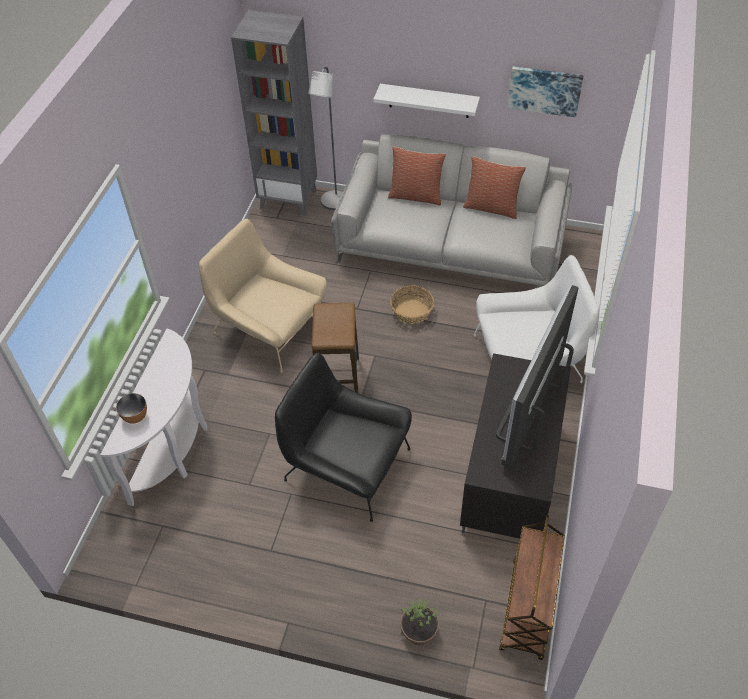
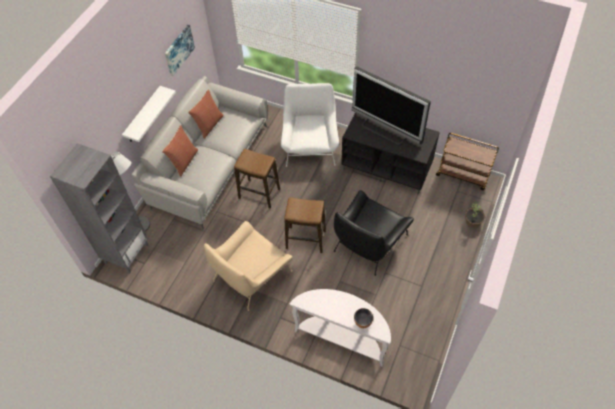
camera: 80 degrees left, 5 degrees up
(412, 312) = (259, 194): basket -> stool

